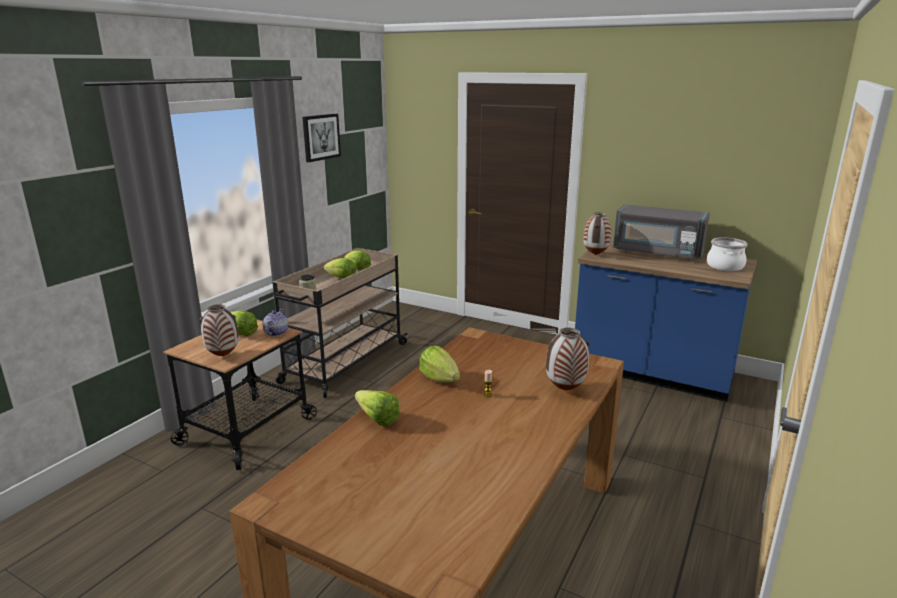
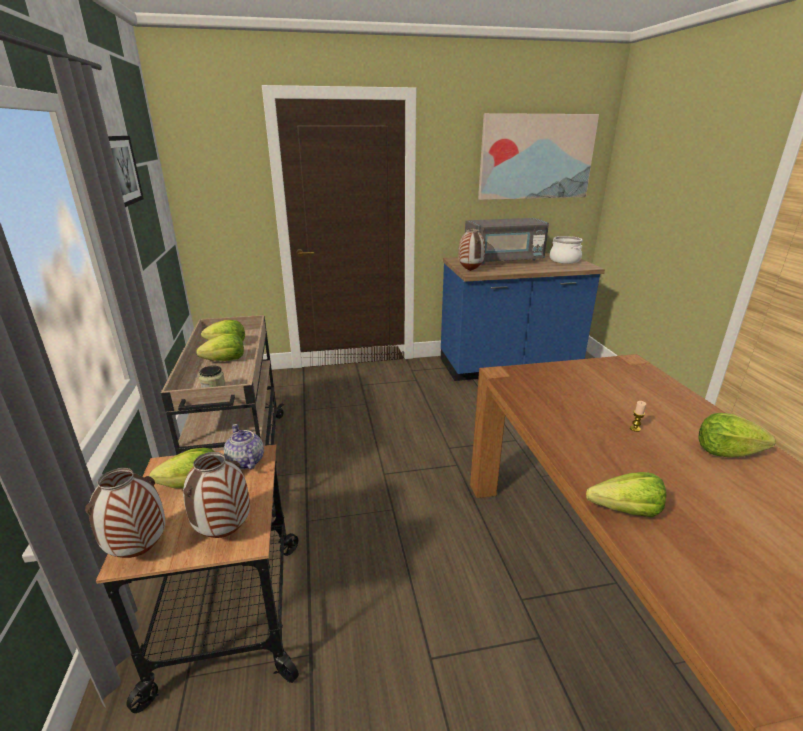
camera: 40 degrees left, 5 degrees up
(439, 379) = (571, 432): lettuce -> lettuce (726, 452)
(564, 390) = (664, 396): vase -> vase (139, 552)
(719, 146) = (536, 157): none -> picture

